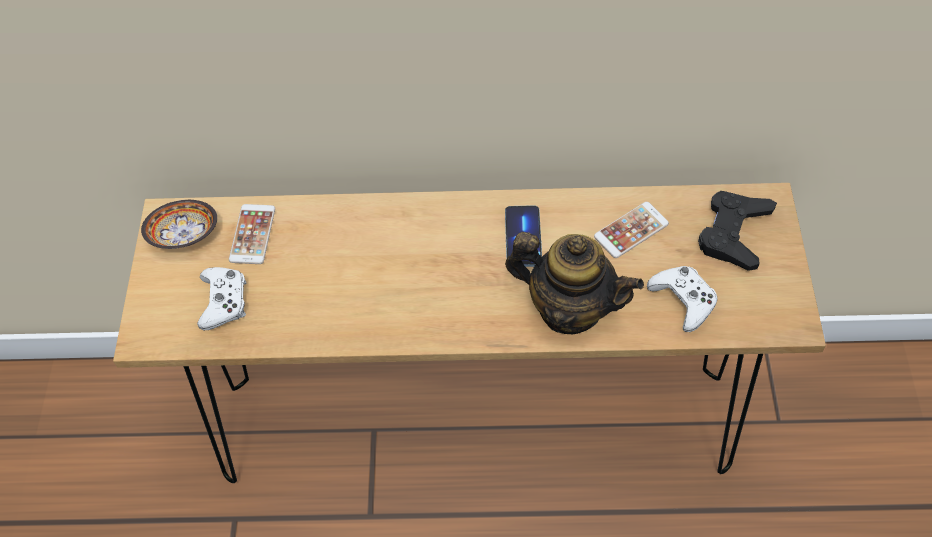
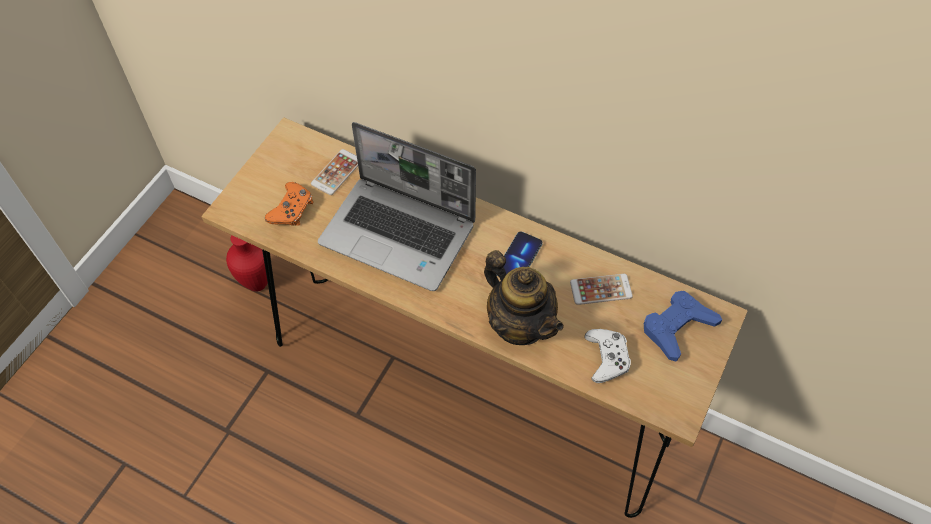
camera: 25 degrees right, 0 degrees up
(164, 422) = (258, 283): none -> red vase
(184, 235) = (293, 153): bowl -> none
(224, 301) = (292, 209): white game controller -> orange game controller
(372, 271) = (400, 234): none -> laptop
(733, 233) = (677, 327): black game controller -> blue game controller

